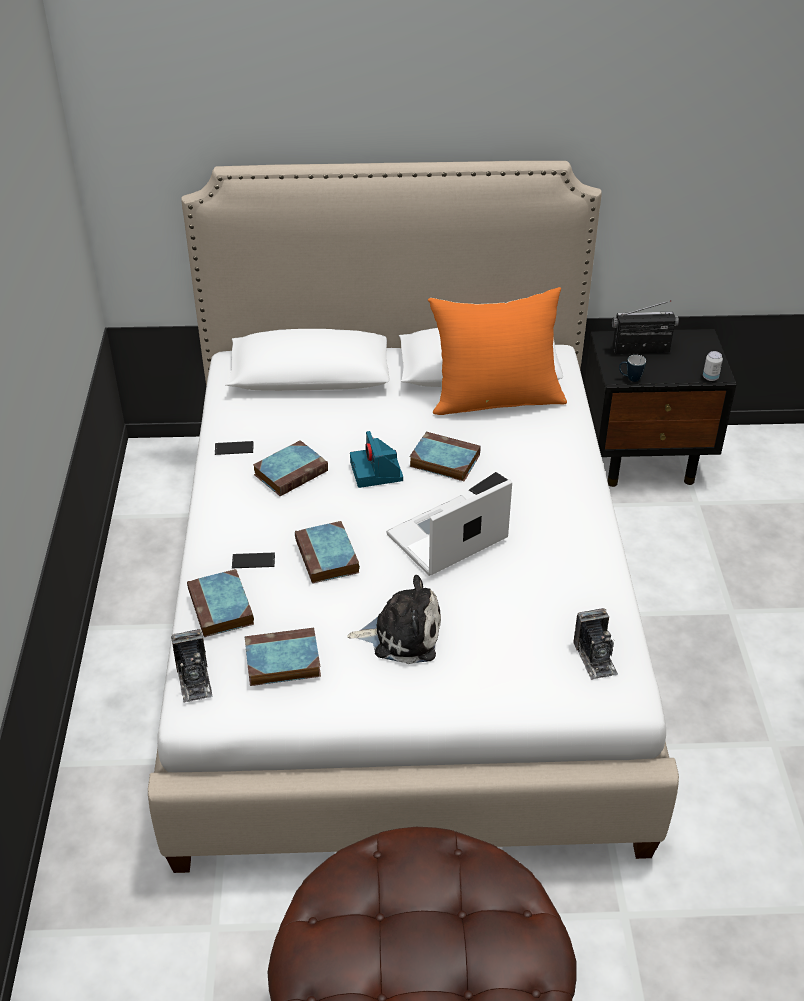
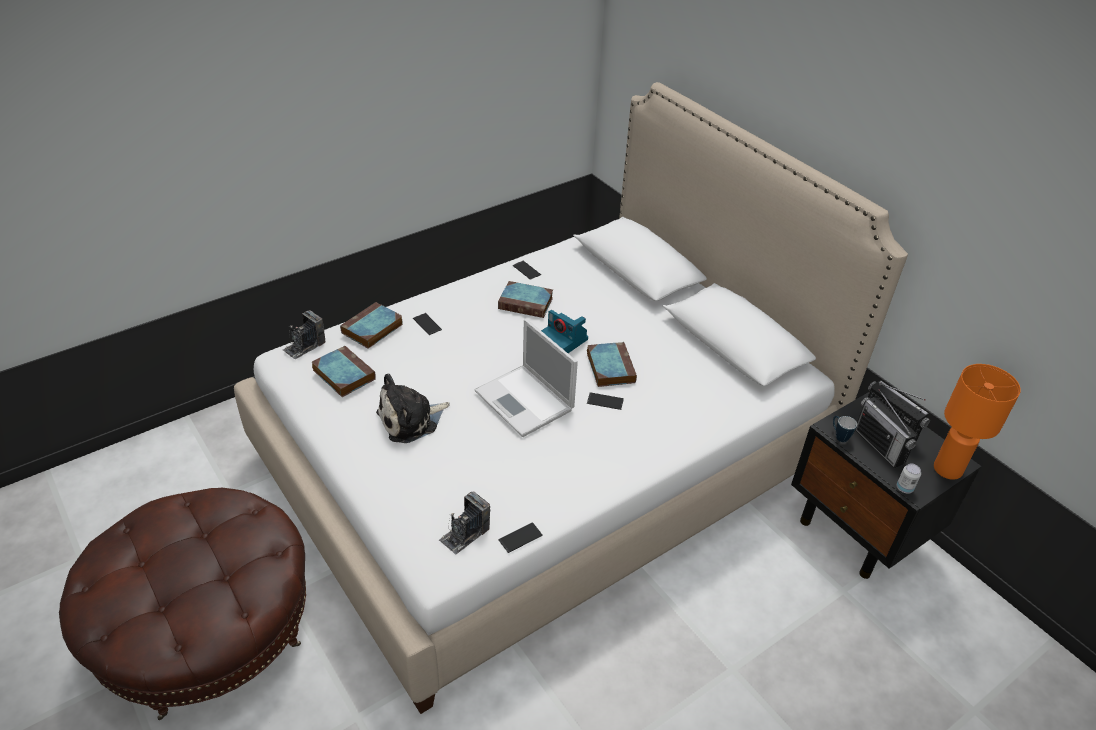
camera: 55 degrees right, 0 degrees up
(328, 557) = (455, 353): book -> none
(377, 472) = (564, 340): camera -> camera turned 90 degrees counterclockwise
(402, 635) = (411, 420): plush toy -> plush toy turned 90 degrees clockwise
(445, 538) = (525, 401): laptop -> laptop turned 150 degrees counterclockwise
(496, 398) = (711, 365): orange pillow -> none
(625, 621) = (520, 538): none -> phone
(657, 364) = (879, 446): none -> radio
(705, 346) = (946, 469): none -> orange table lamp

